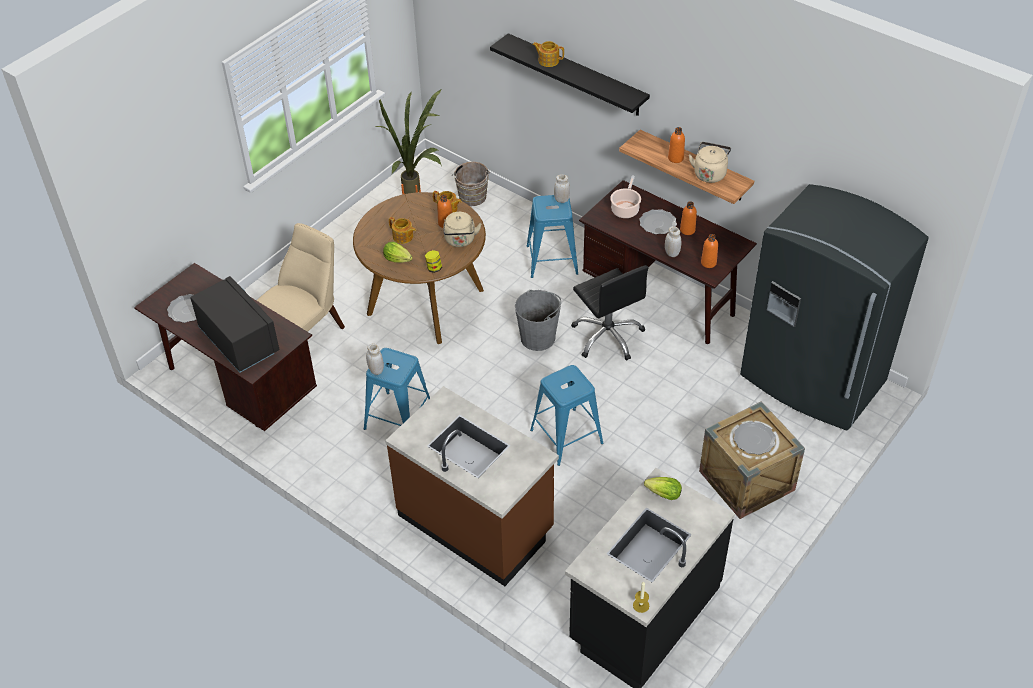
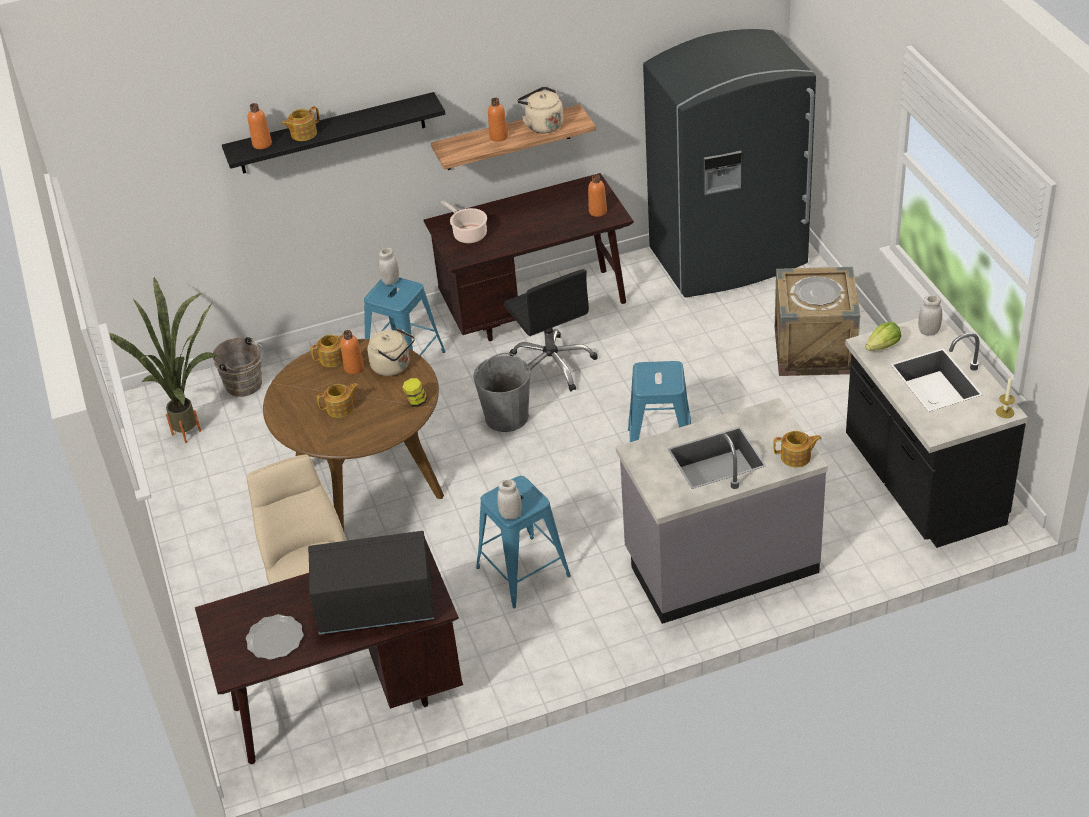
camera: 55 degrees left, 5 degrees down
(397, 259) = (372, 425): lettuce -> none
(476, 522) = (720, 563): brown counter -> grey counter
(498, 492) = (796, 457): none -> teapot
(608, 336) = (552, 365): black office chair -> black office chair turned 60 degrees clockwise
(657, 223) = (511, 221): plate -> none
(672, 253) = (561, 229): white jar -> white jar (928, 331)
(687, 230) = (540, 206): orange bottle -> orange bottle (262, 144)

